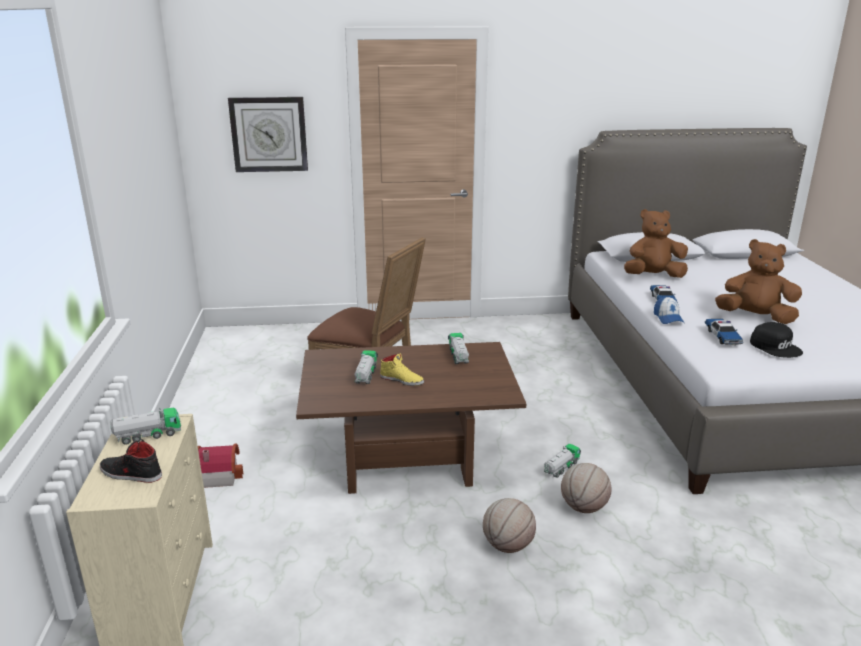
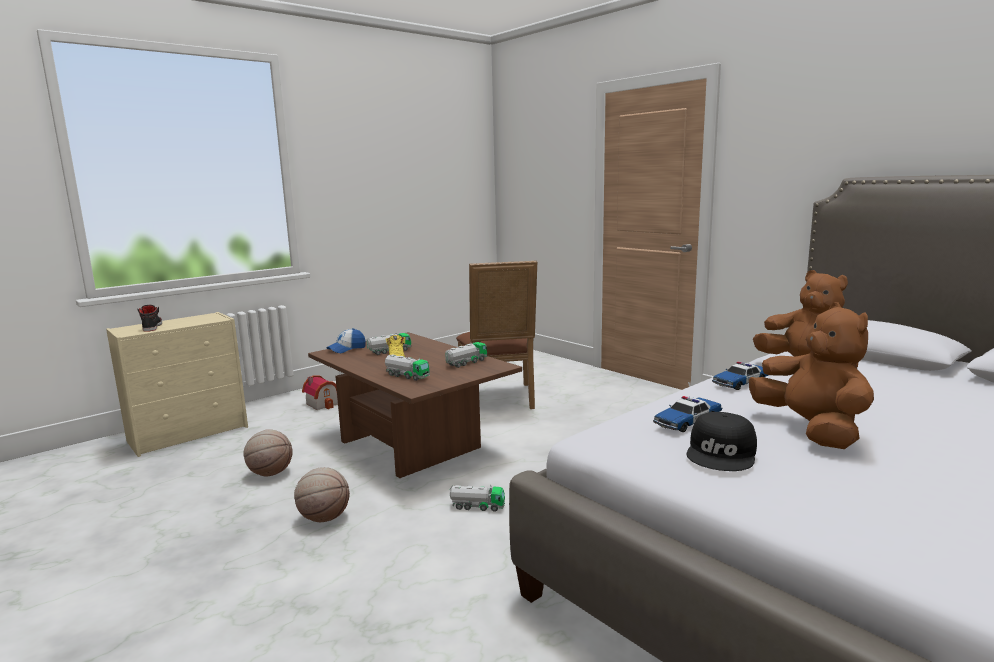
camera: 55 degrees right, 10 degrees down
(148, 436) = (199, 319): toy truck -> toy truck (407, 376)
(269, 134) = (542, 182): wall clock -> none
(583, 507) = (420, 536): basketball -> basketball (270, 473)
(668, 318) = (690, 393): cap -> cap (346, 349)

